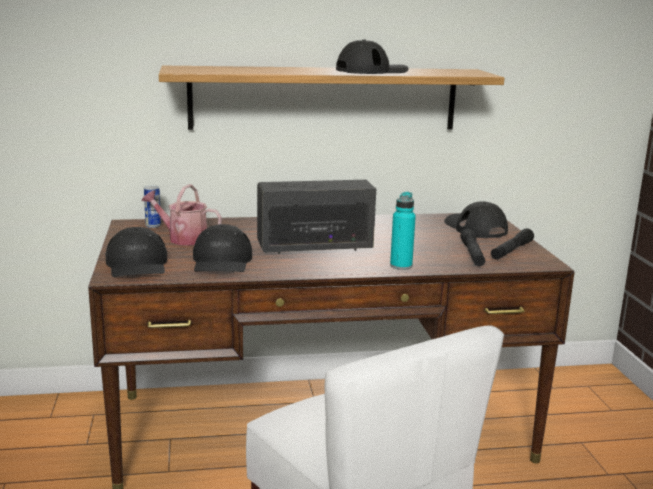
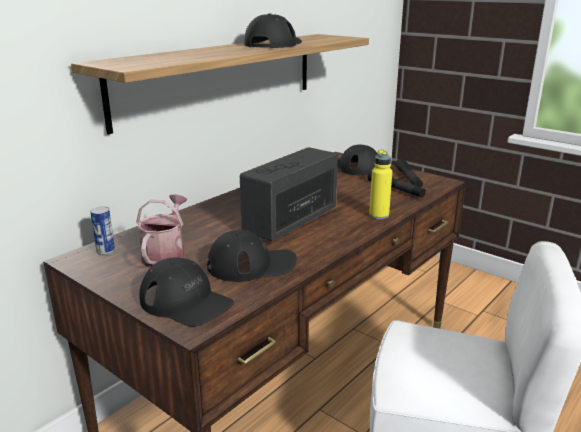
camera: 40 degrees left, 5 degrees up
(183, 238) = (166, 255): watering can -> watering can turned 120 degrees clockwise
(221, 261) = (252, 265): black cap -> black cap turned 60 degrees counterclockwise
(401, 266) = (379, 215): turquoise bottle -> yellow bottle

